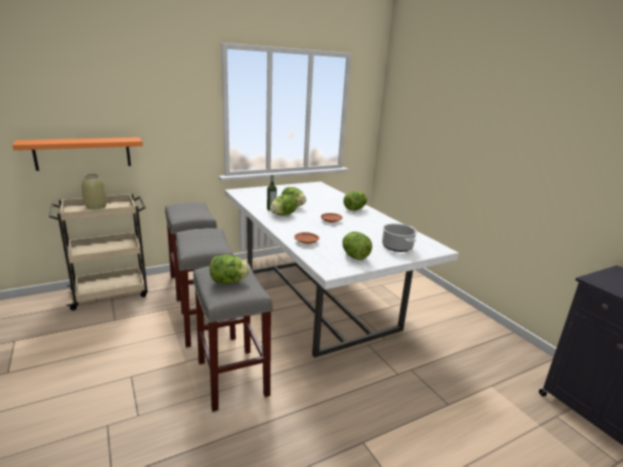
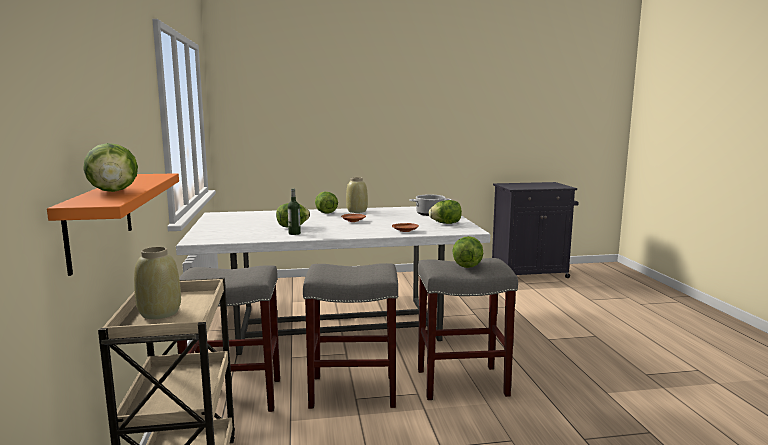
camera: 70 degrees left, 10 degrees down
(283, 215) = (320, 231): lettuce -> lettuce (113, 192)
(373, 218) = (357, 211): none -> beige vase

